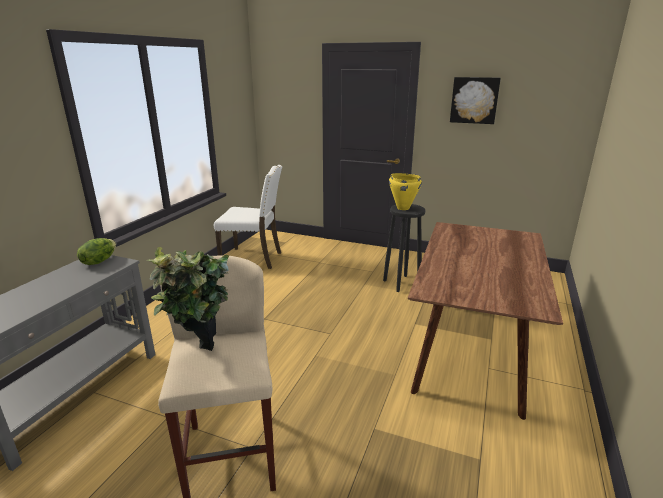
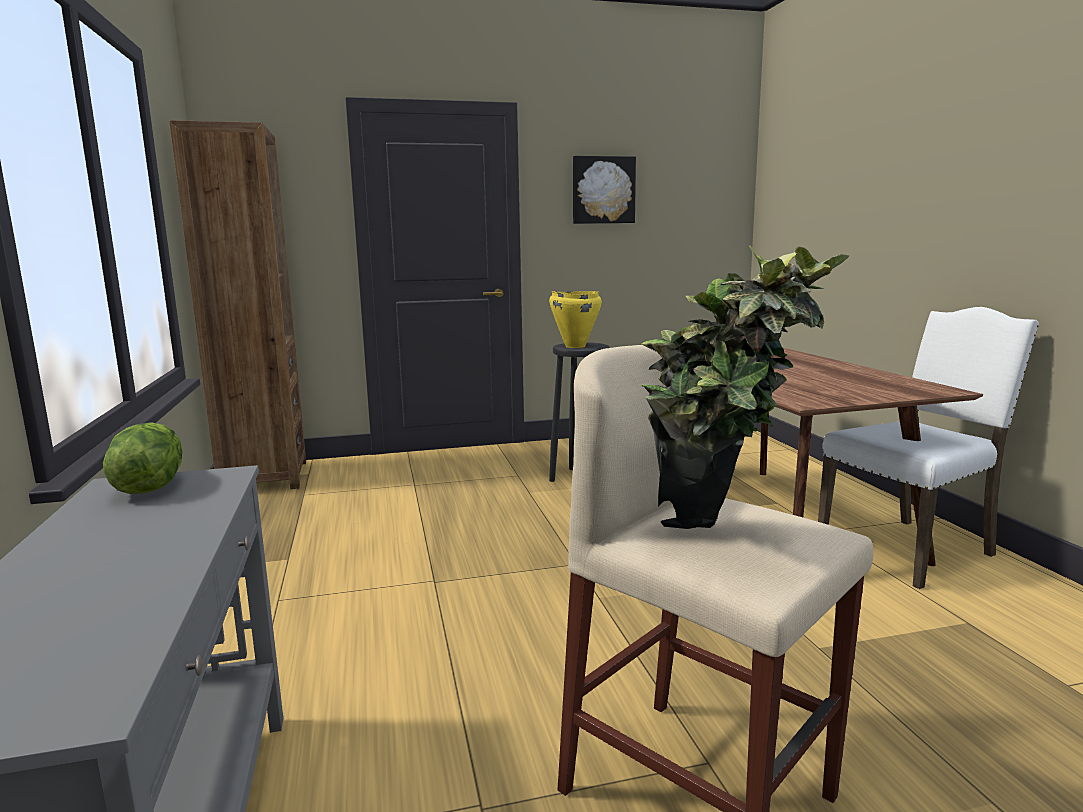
camera: 35 degrees left, 10 degrees down
(253, 259) = (278, 509): white chair -> white chair (910, 549)
(267, 239) = (264, 477): none -> brown bookcase

